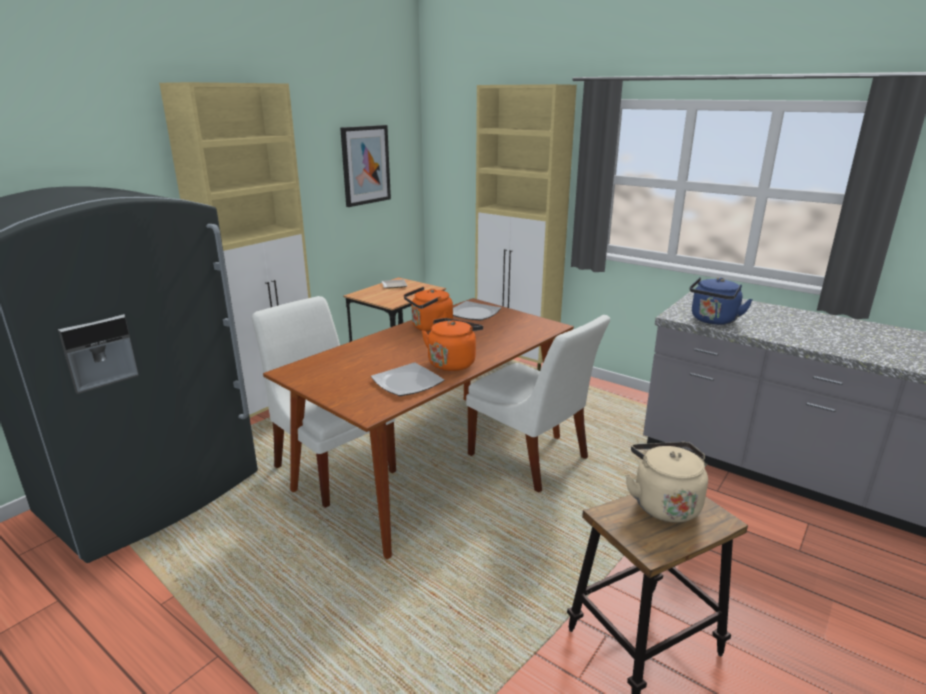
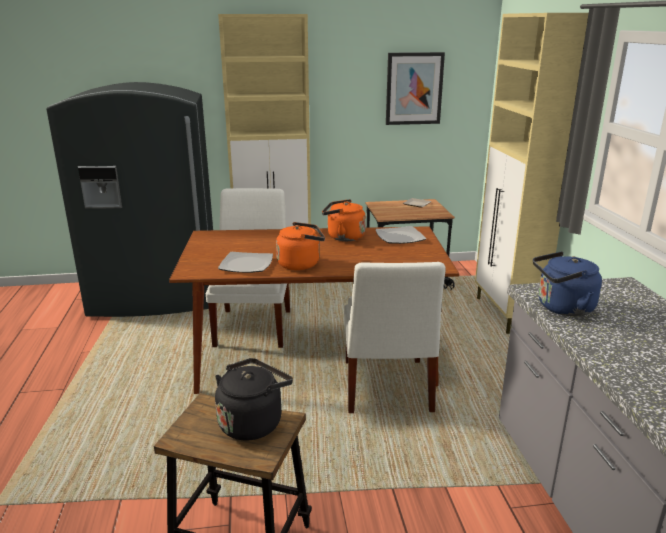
camera: 45 degrees right, 0 degrees up
(663, 503) = (253, 422): beige kettle -> black kettle

